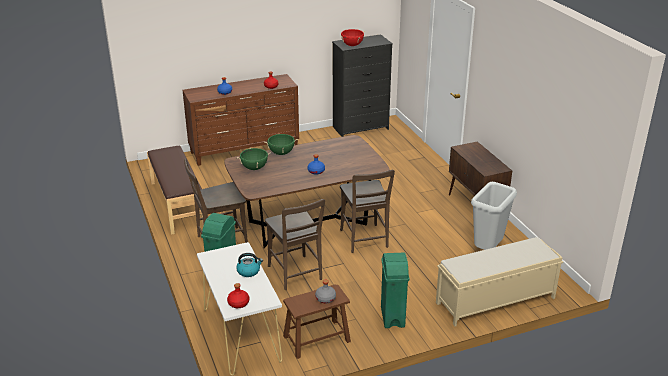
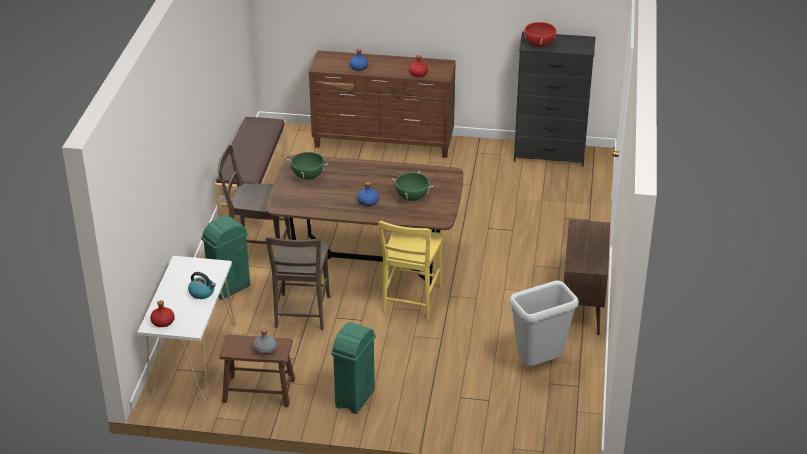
camera: 30 degrees right, 5 degrees up
(281, 153) = (354, 167): green cooking pot -> green cooking pot (412, 198)
(364, 240) = (411, 302): brown chair -> yellow chair
(494, 301) = (482, 424): beige bench -> none

